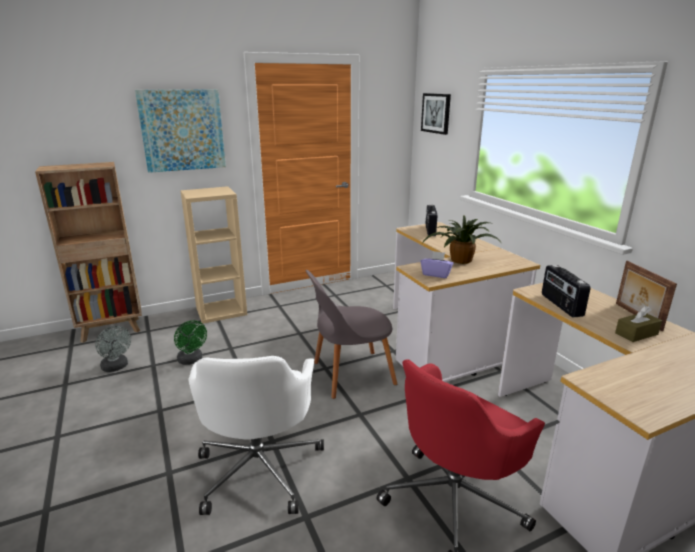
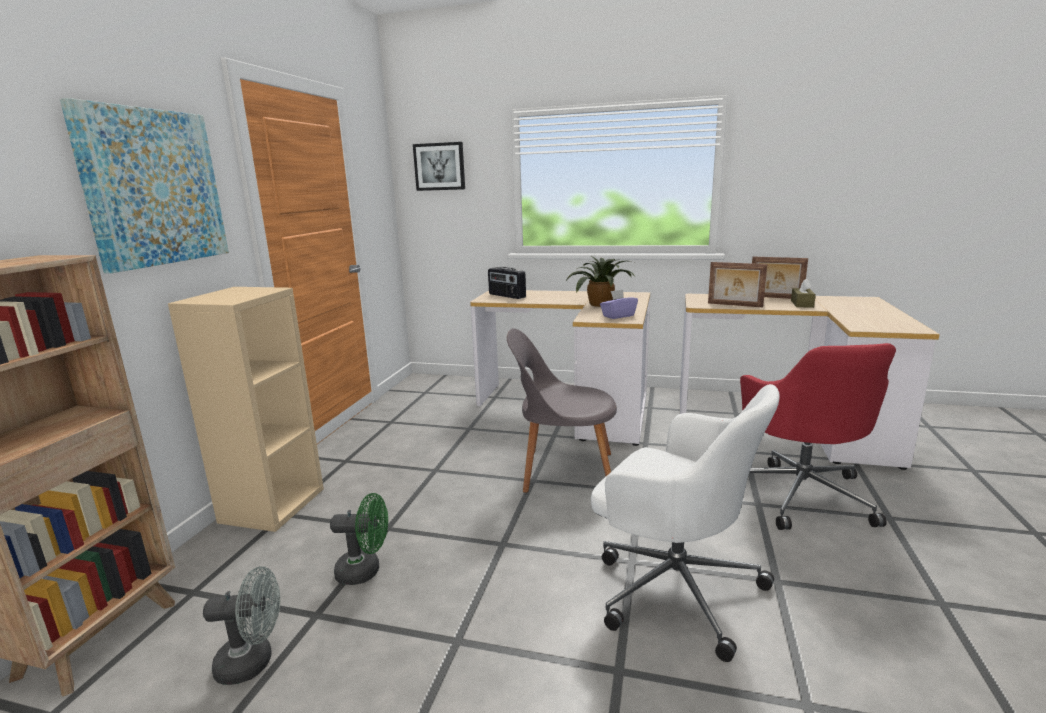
camera: 50 degrees left, 5 degrees down
(350, 374) = (563, 471): grey chair -> grey chair turned 75 degrees clockwise
(561, 305) = (734, 305): radio -> picture frame

